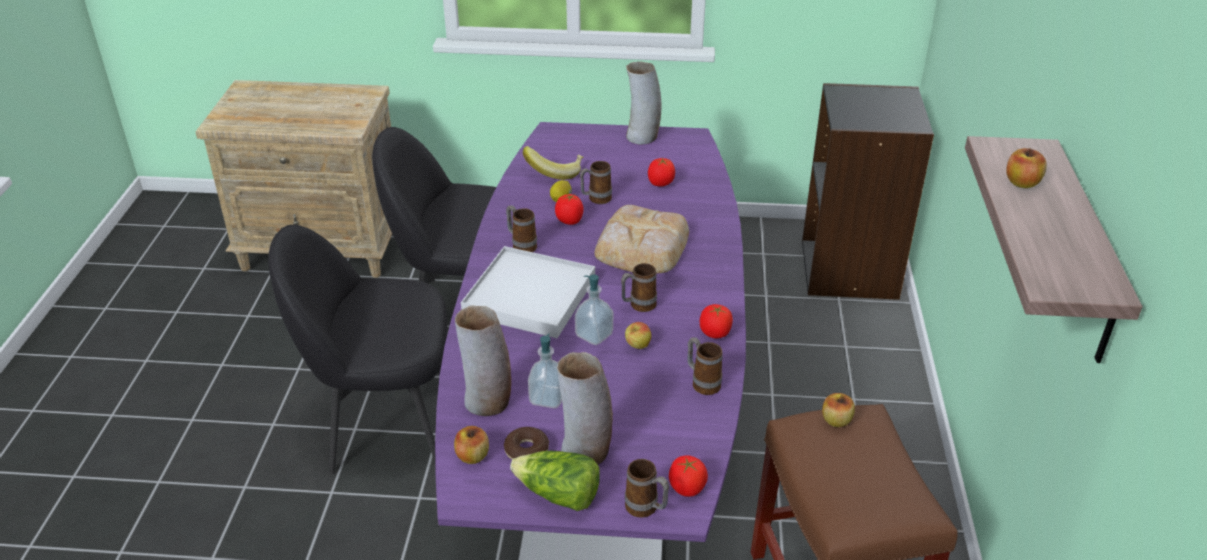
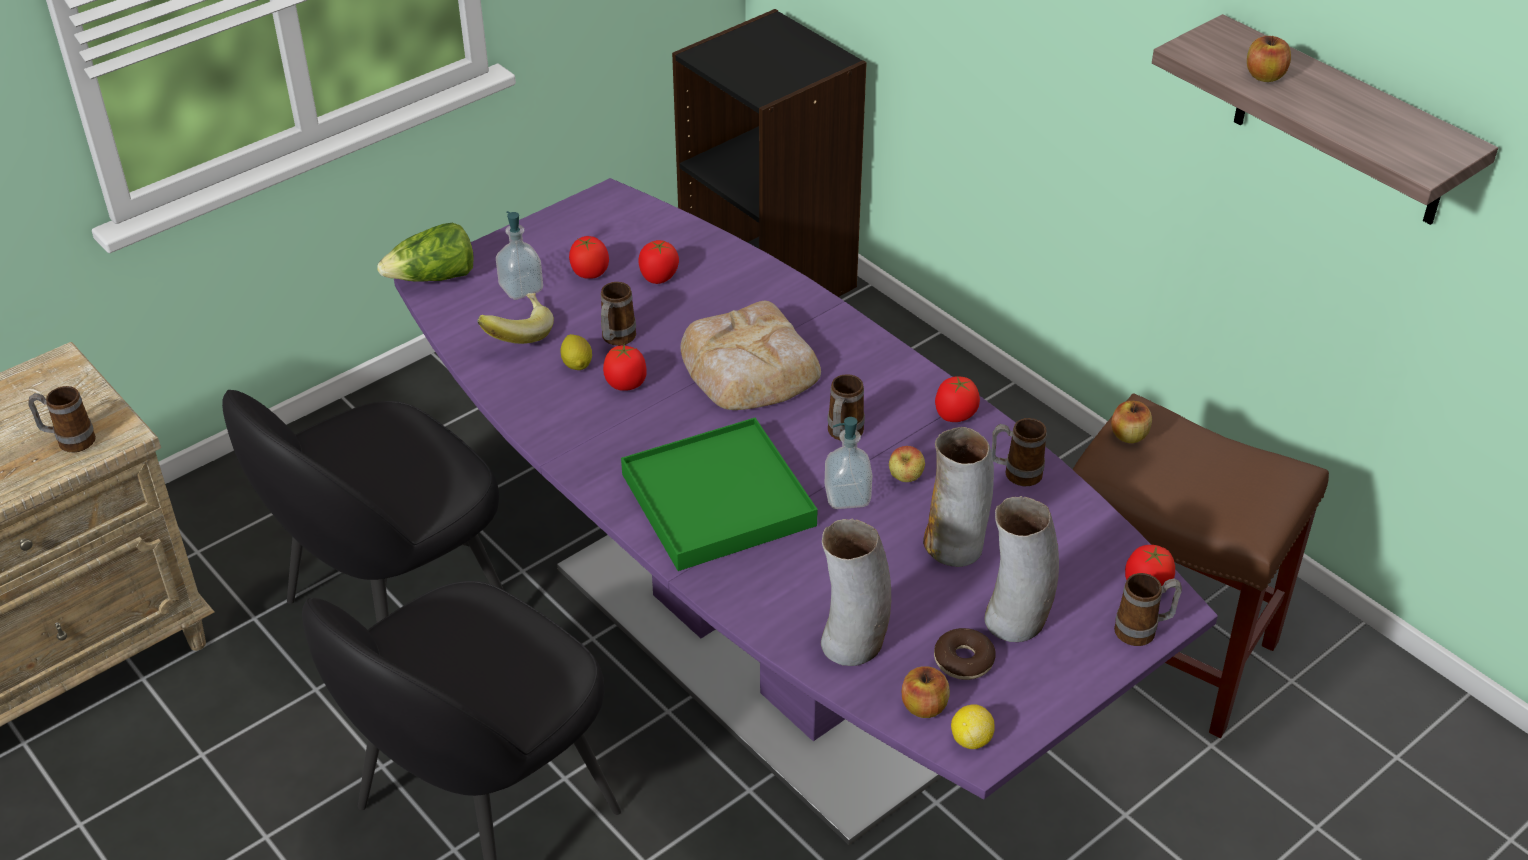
camera: 45 degrees left, 5 degrees up
(470, 489) = (971, 739): none -> lemon
(521, 245) = (617, 447): mug -> mug (69, 441)
(529, 296) = (717, 499): white tray -> green tray
(547, 398) = (903, 594): soap dispenser -> soap dispenser (521, 288)
(558, 495) = (1055, 679): lettuce -> lettuce (433, 278)
(630, 164) = (589, 273): none -> tomato
(642, 136) = (552, 229): vase -> vase (955, 545)

